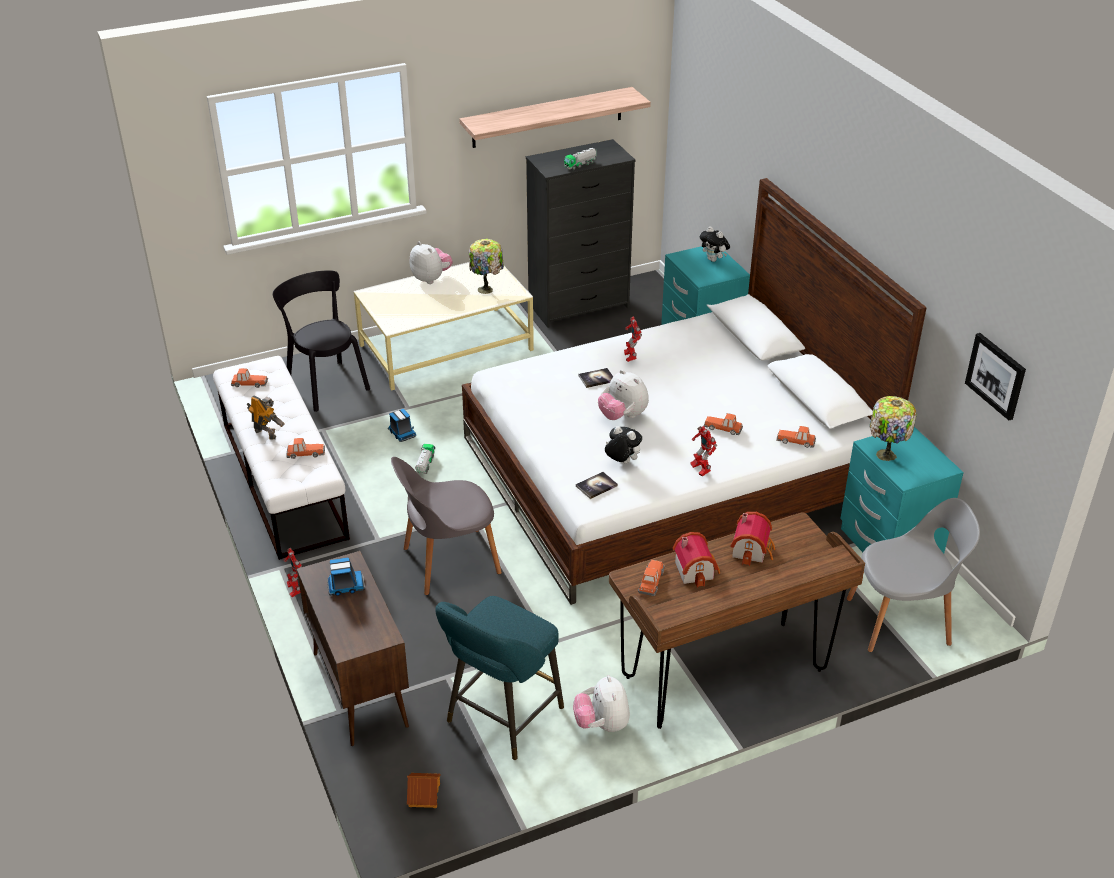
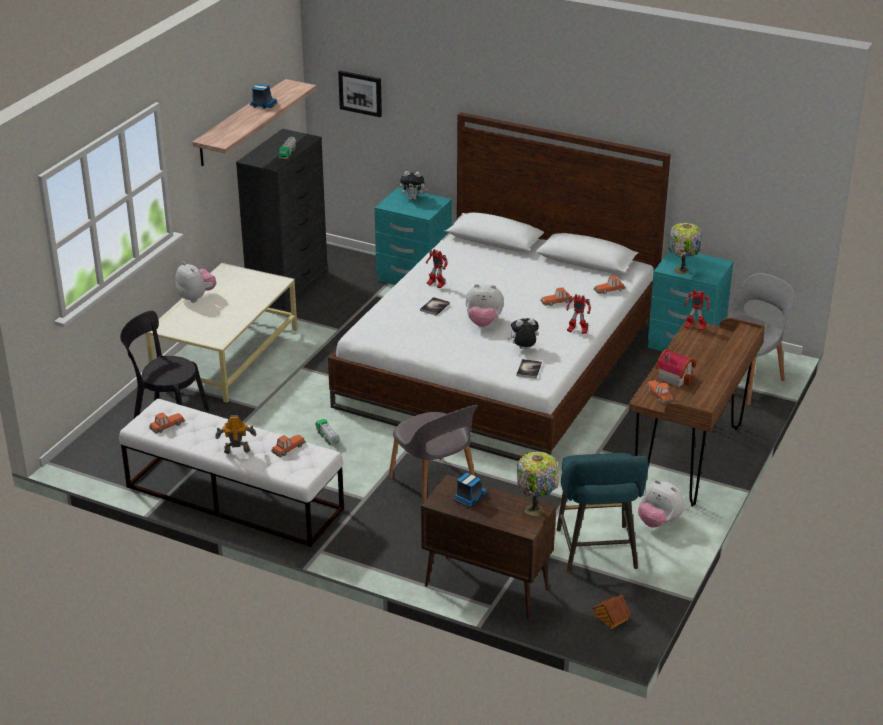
camera: 40 degrees left, 5 degrees down
(295, 589) = (351, 558): toy robot -> toy robot (694, 328)
(402, 433) = (279, 426): toy truck -> toy truck (263, 105)
(431, 278) = (196, 297): plush toy -> plush toy turned 45 degrees clockwise
(448, 562) = (434, 486): grey chair -> grey chair turned 60 degrees counterclockwise
(486, 290) = (252, 288): table lamp -> table lamp (535, 510)
(752, 549) = (689, 351): toy house -> none
(996, 375) = (750, 178): picture -> picture (360, 93)

